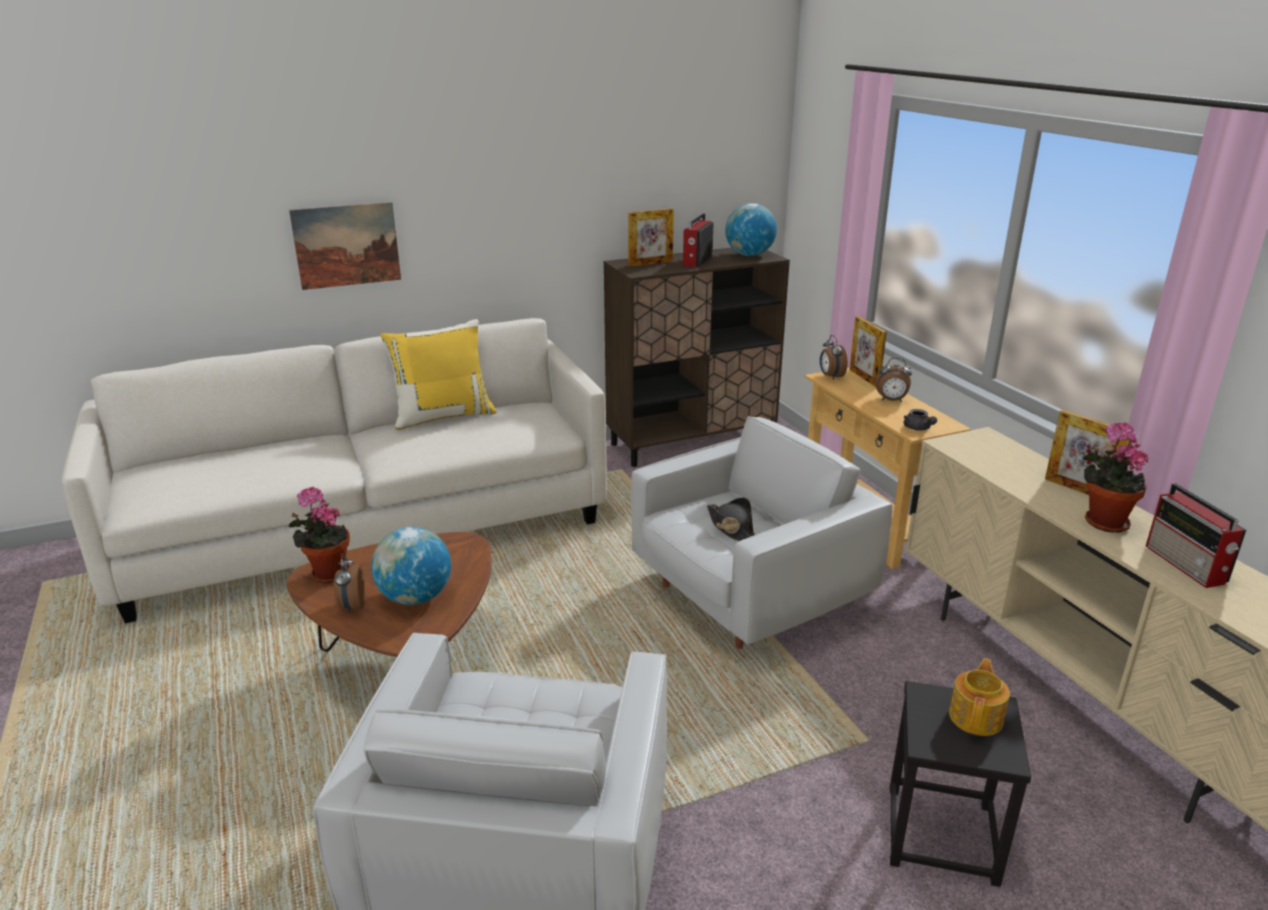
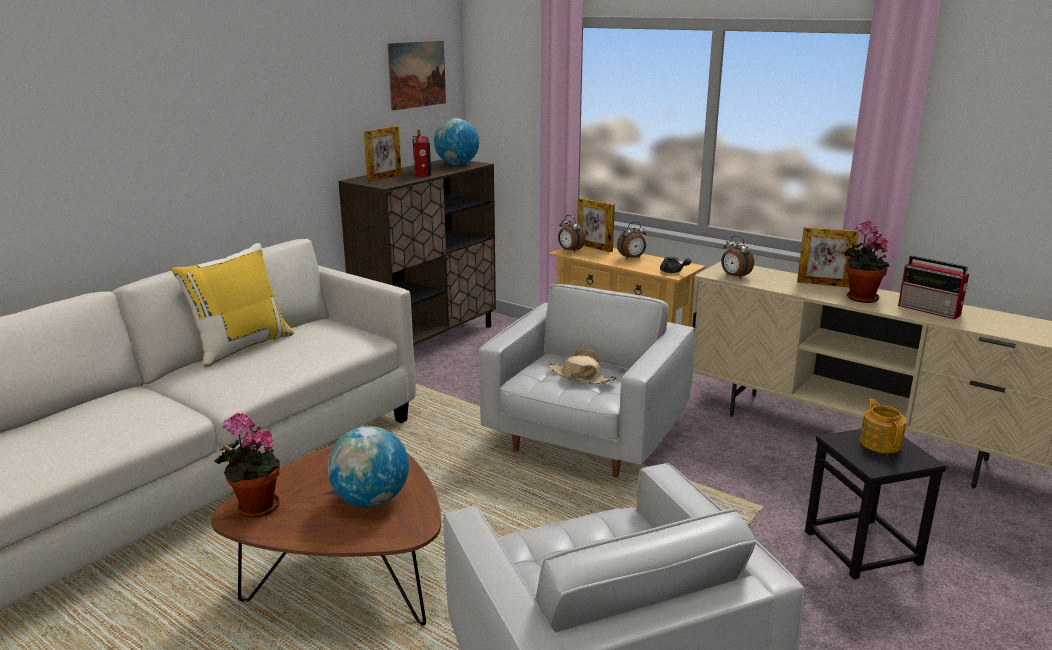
camera: 30 degrees left, 5 degrees down
(347, 245) = (101, 183): picture -> picture (417, 74)
(352, 606) = (314, 526): alarm clock -> alarm clock (734, 276)
(732, 528) = (581, 377): black hat -> beige hat

